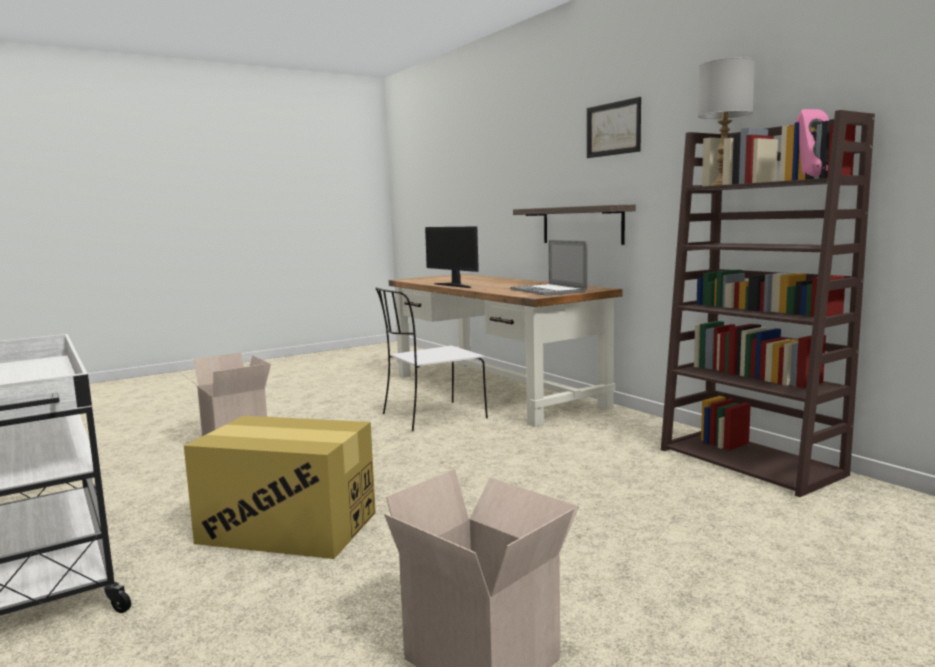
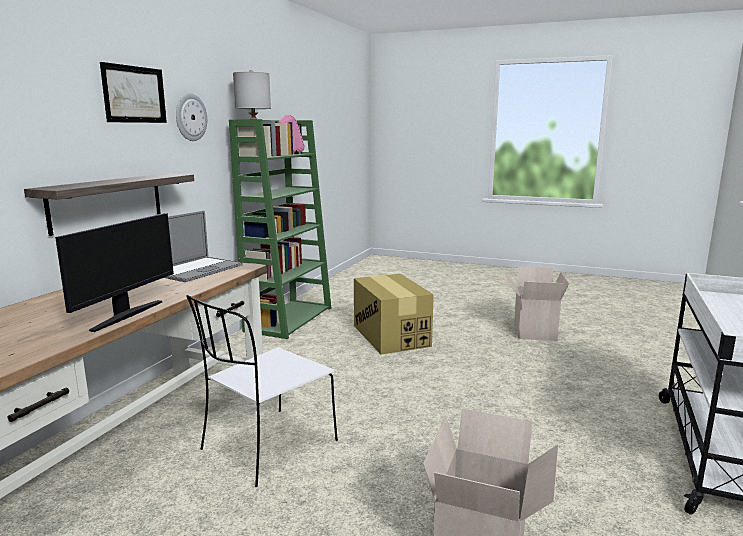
camera: 125 degrees left, 5 degrees up
(289, 527) = (544, 403): cardboard box -> cardboard box (390, 335)
(431, 417) = (267, 447): white chair -> white chair turned 105 degrees clockwise
(673, 141) = (190, 117): none -> wall clock
(752, 462) = (289, 319): brown bookcase -> green bookcase

